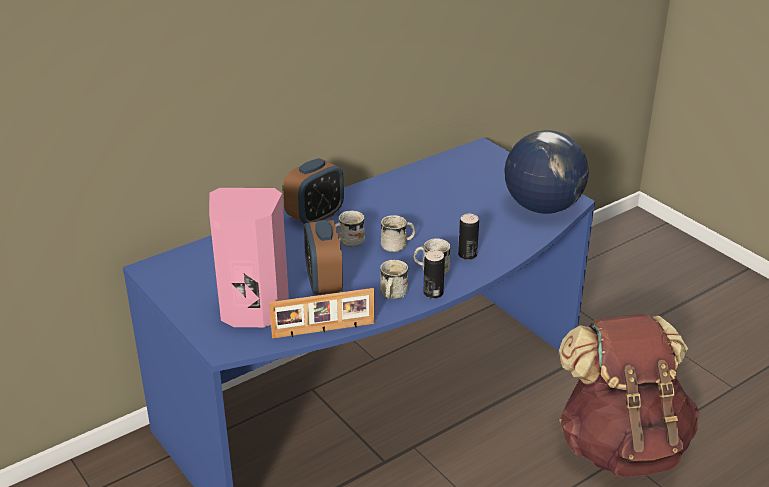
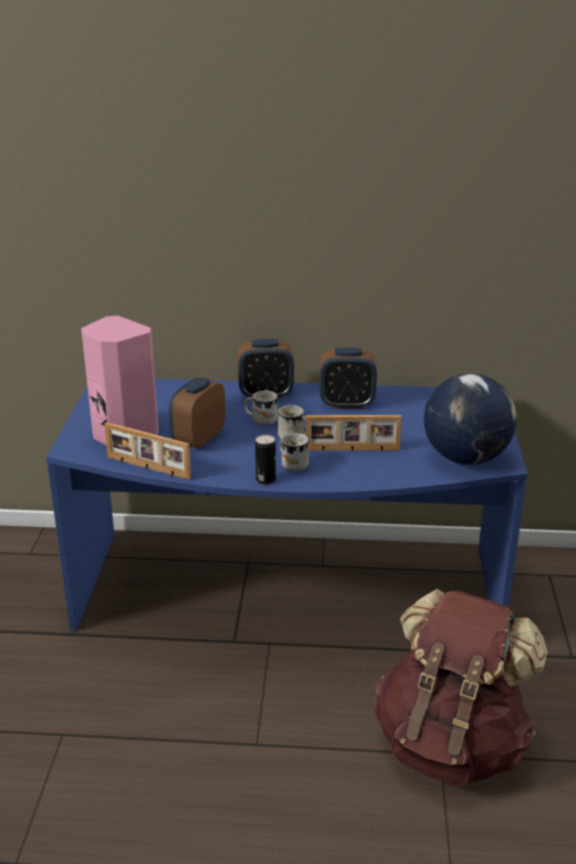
camera: 40 degrees right, 5 degrees down
(392, 295) = (233, 467): white mug -> none
(393, 198) = (346, 404): none -> alarm clock
(457, 237) = (352, 450): none -> picture frame
(467, 255) = (338, 466): can -> none

